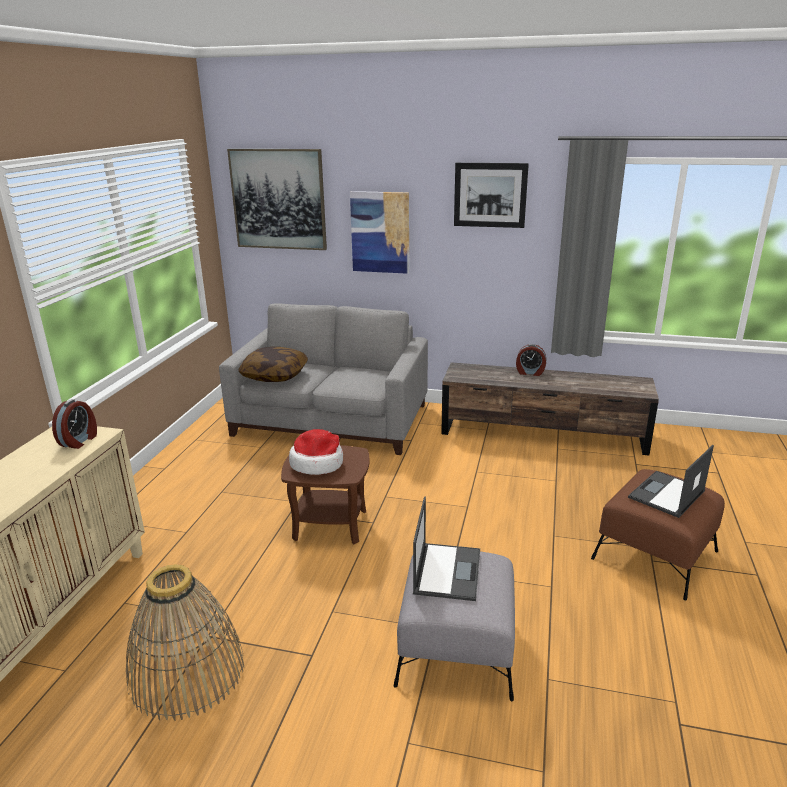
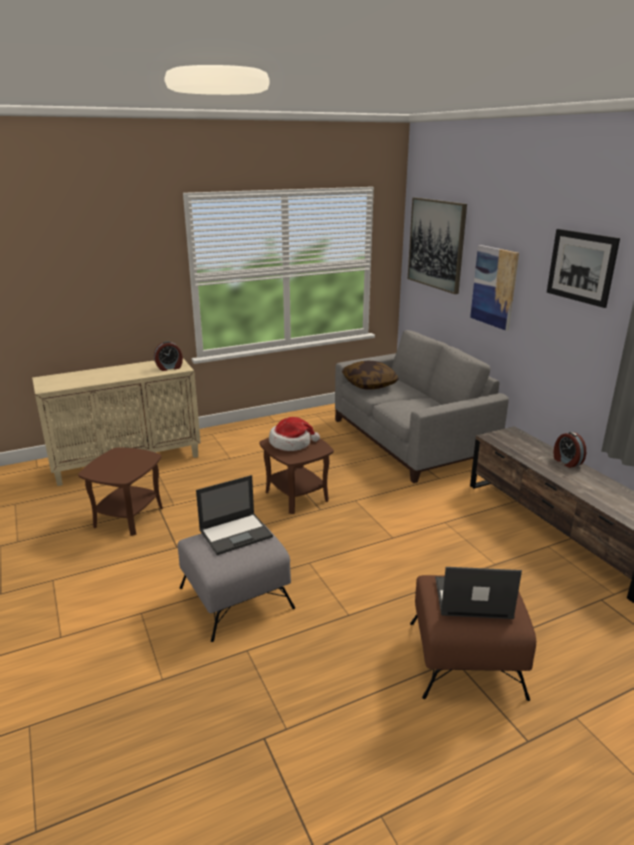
camera: 50 degrees right, 0 degrees up
(187, 672) = (128, 516): basket -> brown side table

